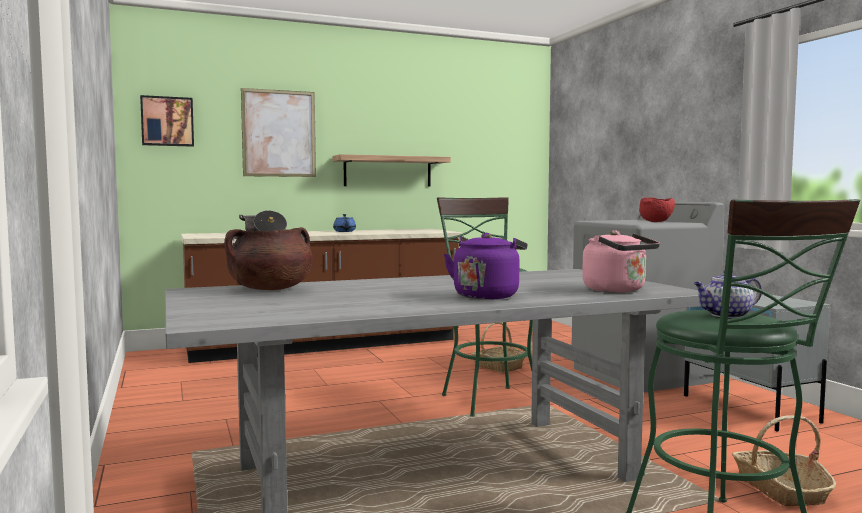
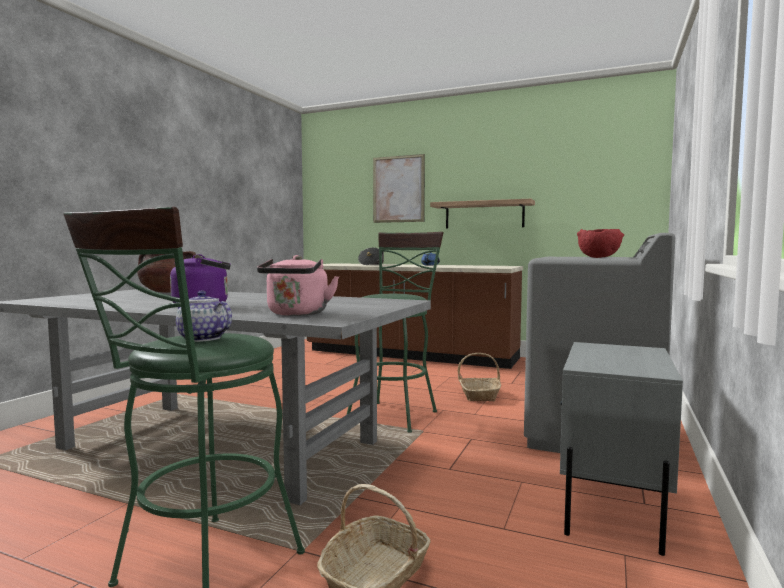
camera: 45 degrees right, 0 degrees up
(167, 121) = (329, 187): picture -> none

